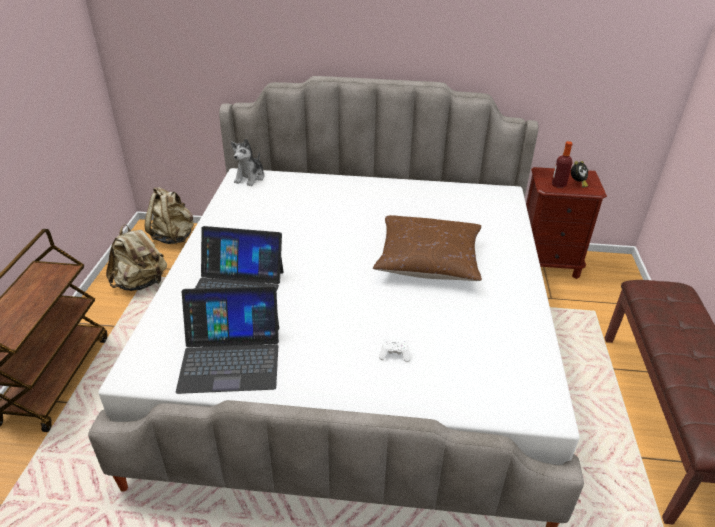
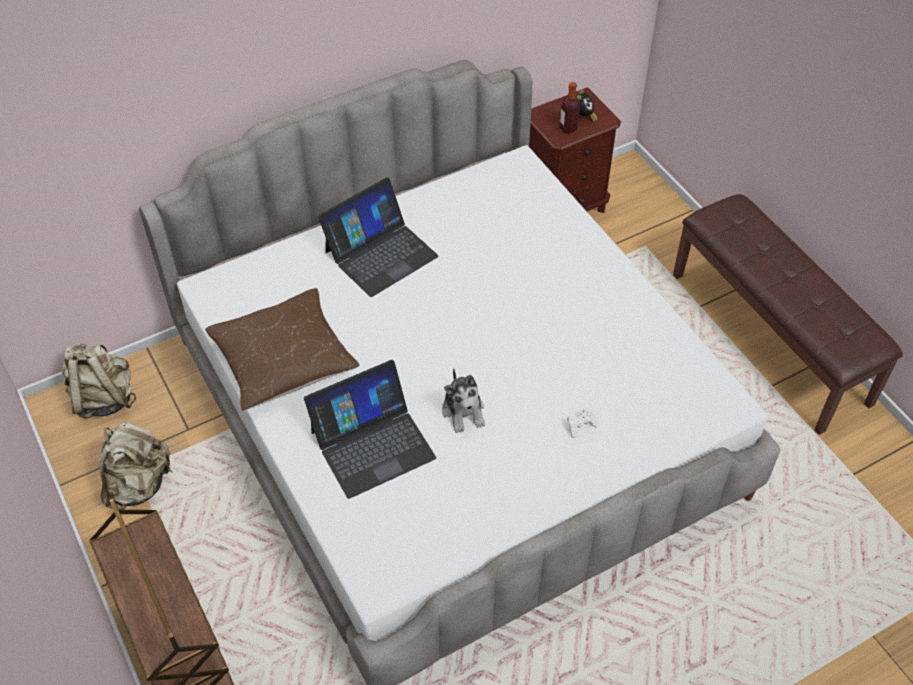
camera: 35 degrees left, 15 degrees up
(231, 357) = (446, 516): laptop -> laptop (380, 253)
(250, 177) = (220, 285): plush toy -> plush toy (463, 411)
(428, 260) = (520, 301): brown pillow -> brown pillow (283, 360)

